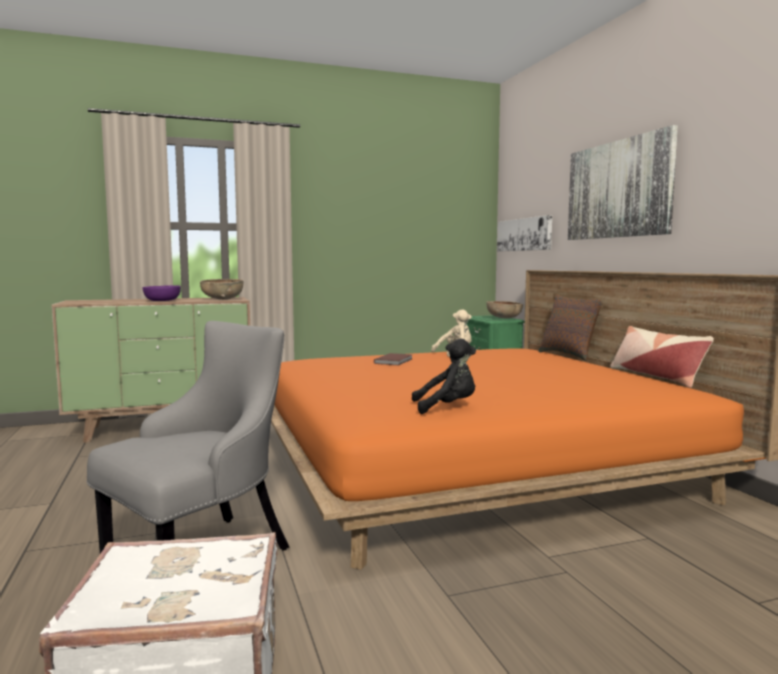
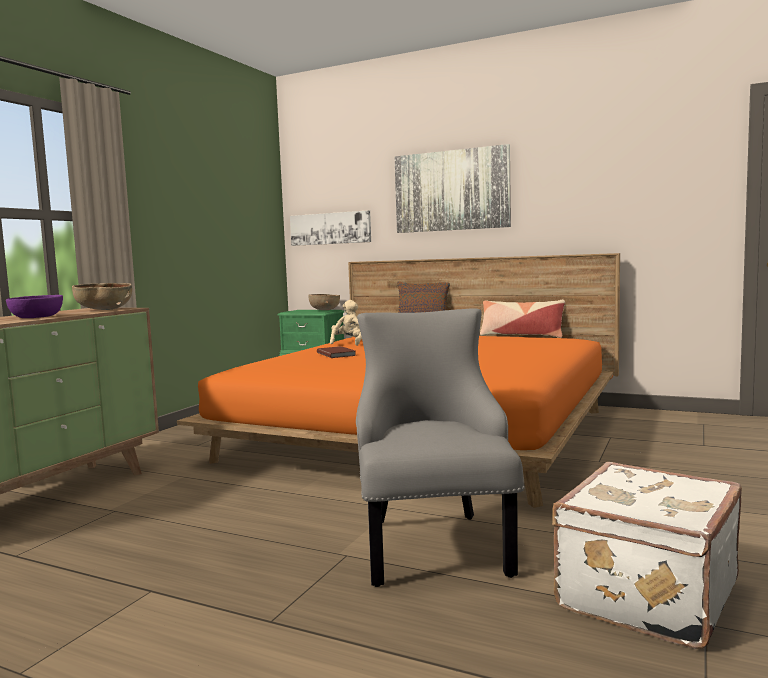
camera: 45 degrees left, 0 degrees up
(447, 407) = (516, 368): black plush toy -> none

